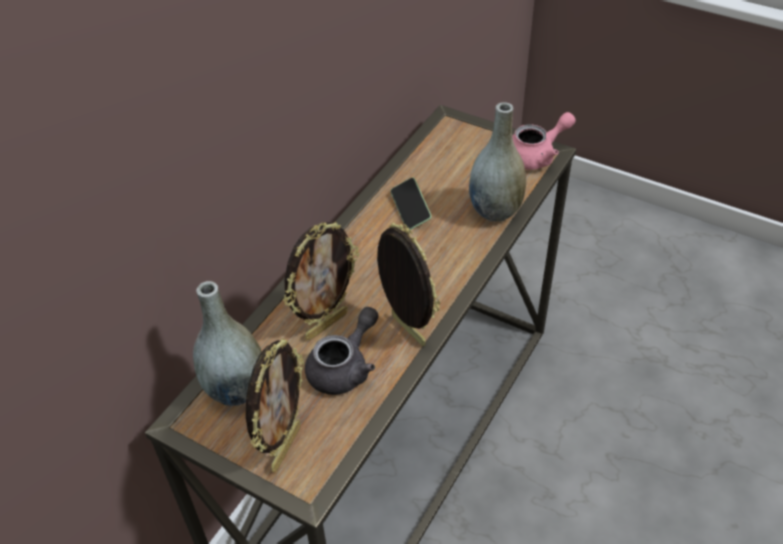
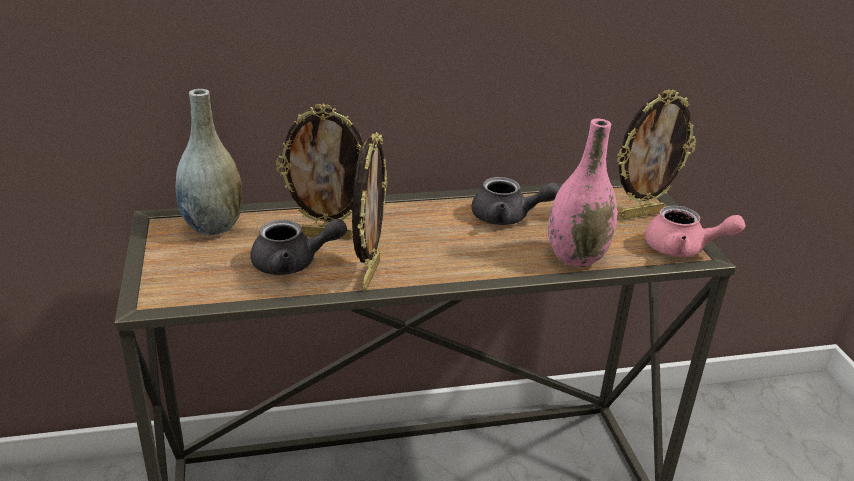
camera: 45 degrees right, 15 degrees down
(284, 447) = (179, 272): picture frame -> picture frame (641, 214)
(410, 210) = (508, 217): phone -> grey teapot
(495, 211) = (576, 257): grey vase -> pink vase

